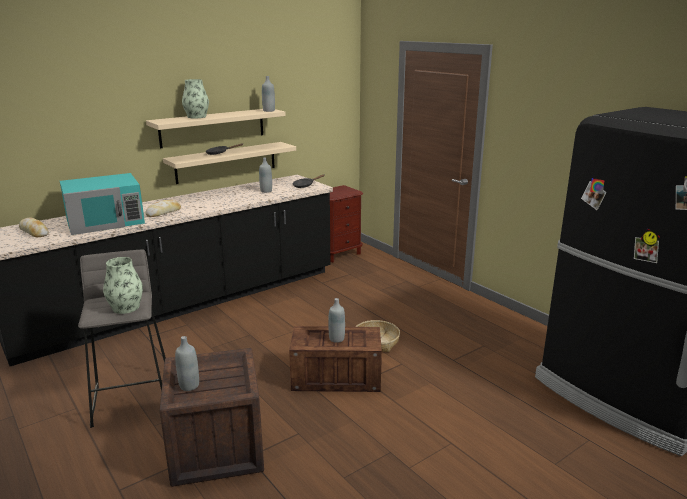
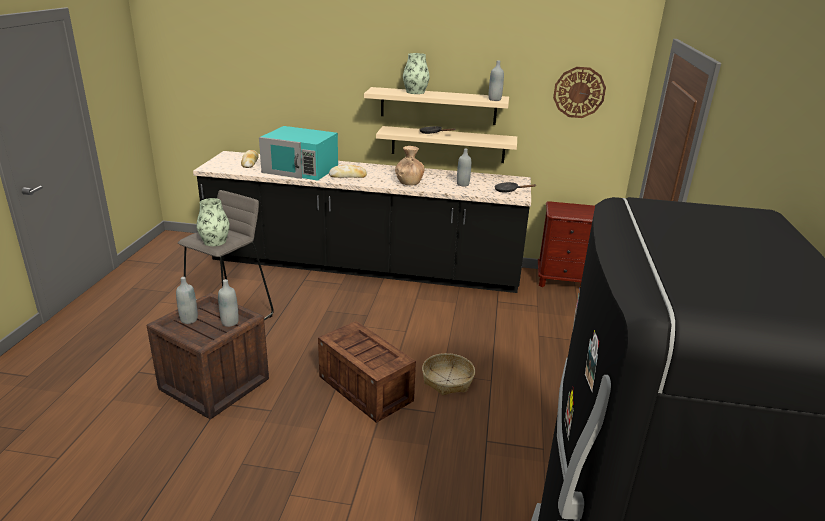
camera: 45 degrees right, 5 degrees up
(225, 202) = (409, 183): none -> brown vase
(319, 95) = (579, 92): none -> wall clock
(336, 339) = (365, 350): grey bottle -> grey bottle (230, 322)

